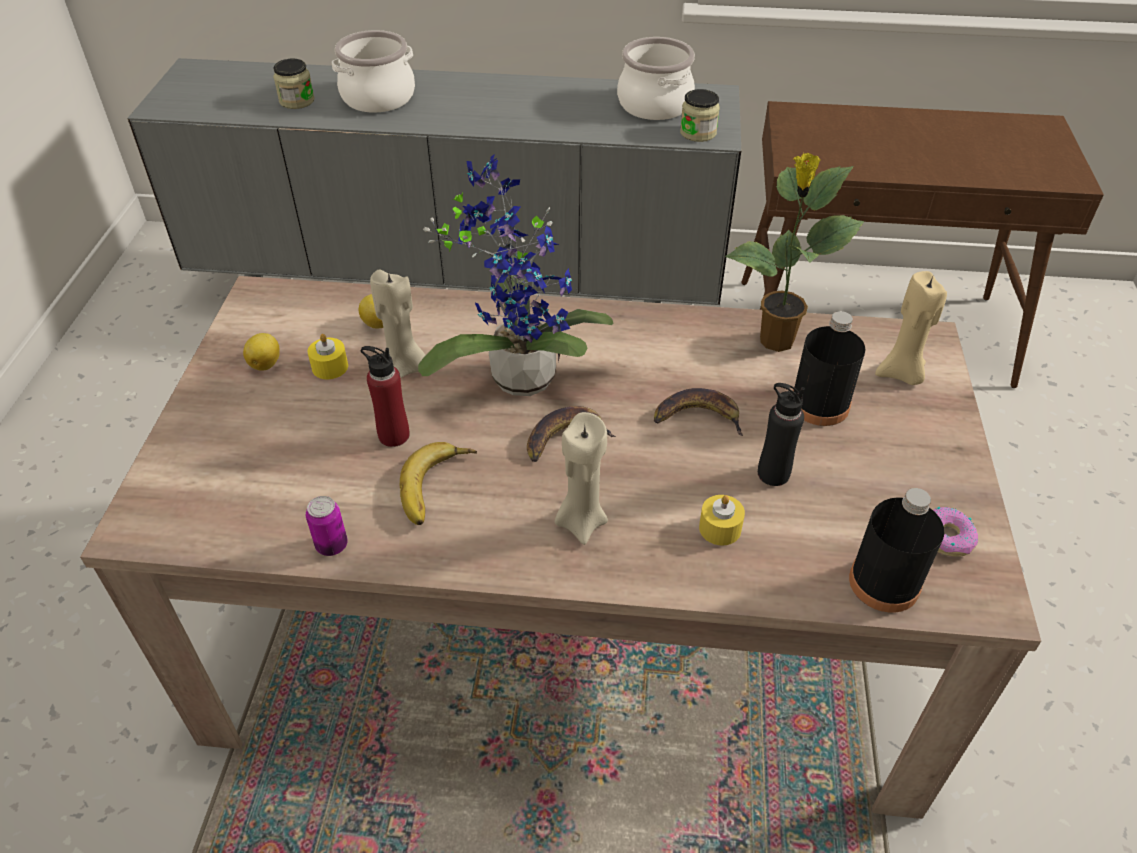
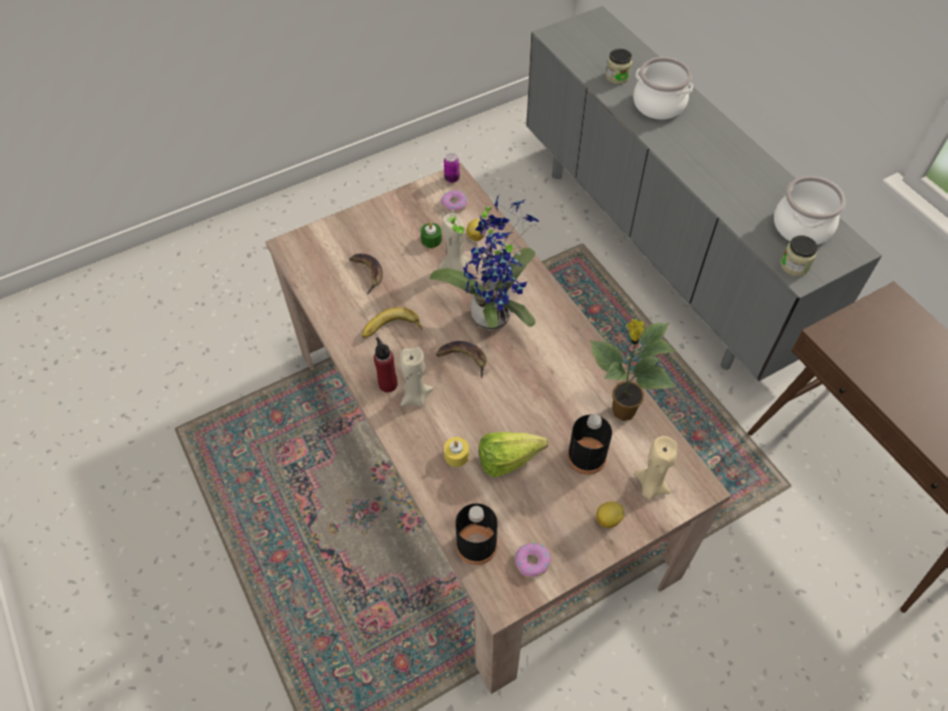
camera: 55 degrees right, 10 degrees up
(266, 363) = (413, 216): lemon -> lemon (609, 519)
(299, 316) = (454, 204): none -> donut
(330, 367) = (431, 240): yellow candle -> green candle
(332, 545) = (331, 315): can -> can (452, 178)
(393, 435) = (409, 293): red bottle -> red bottle (388, 384)
(698, 417) = (527, 406): banana -> banana (368, 273)
(773, 473) = (513, 460): black bottle -> lettuce

